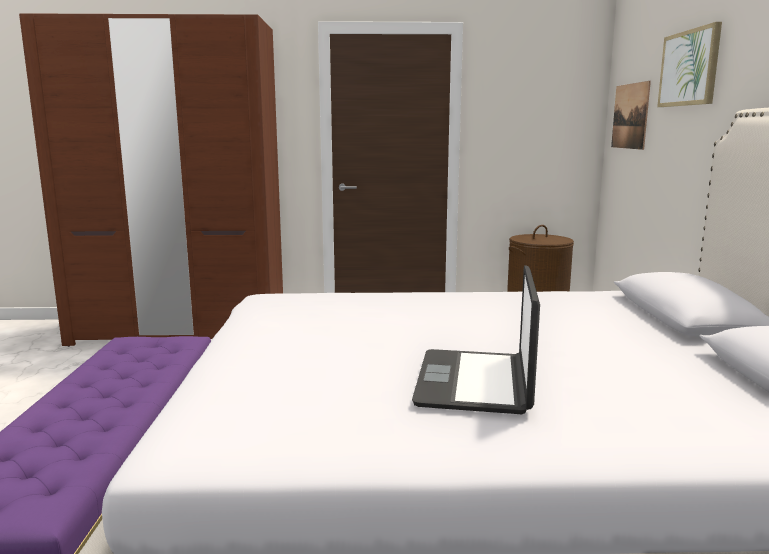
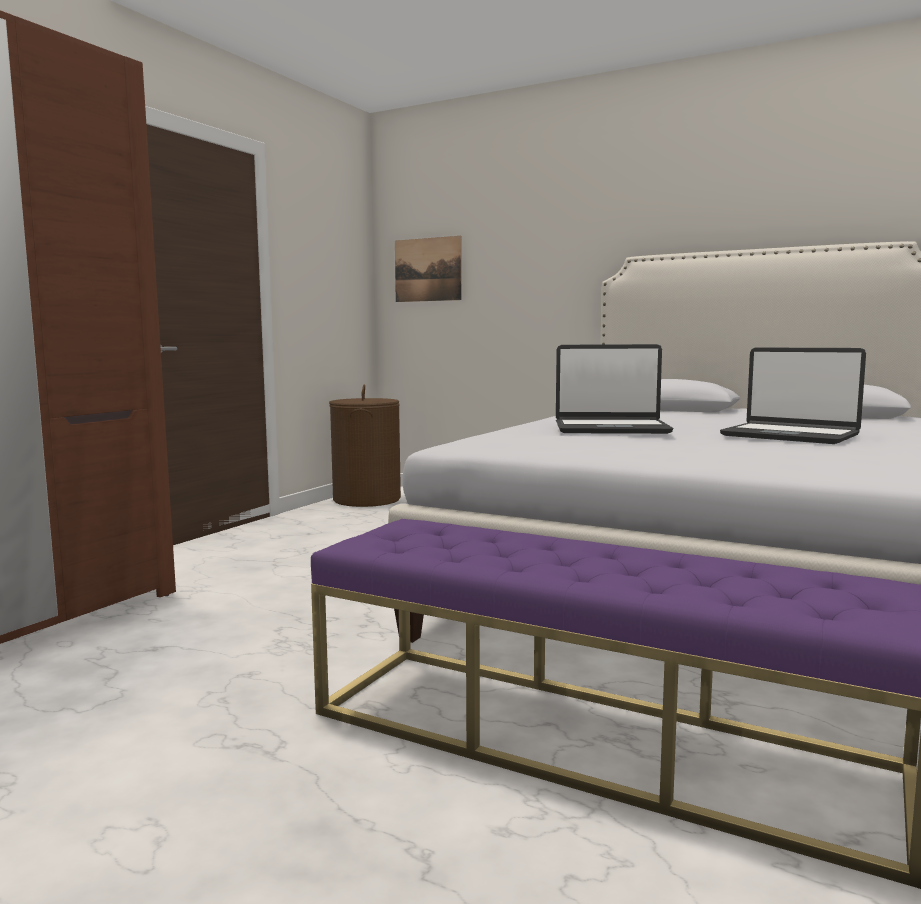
camera: 60 degrees left, 5 degrees down
(399, 316) = (611, 428): none -> laptop
(689, 68) = (526, 225): picture -> none

